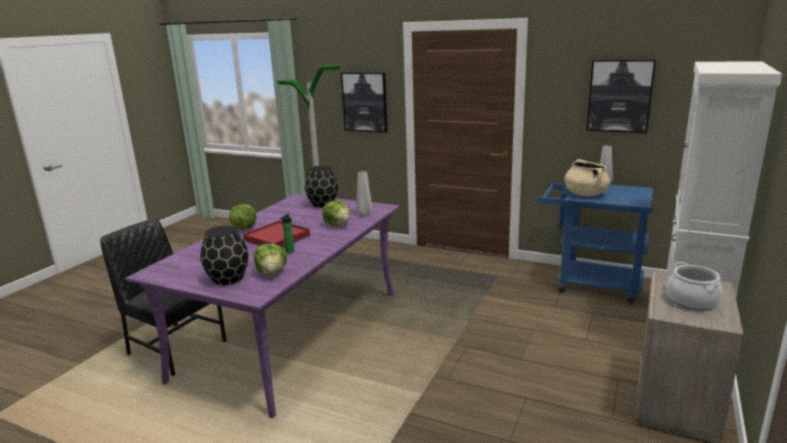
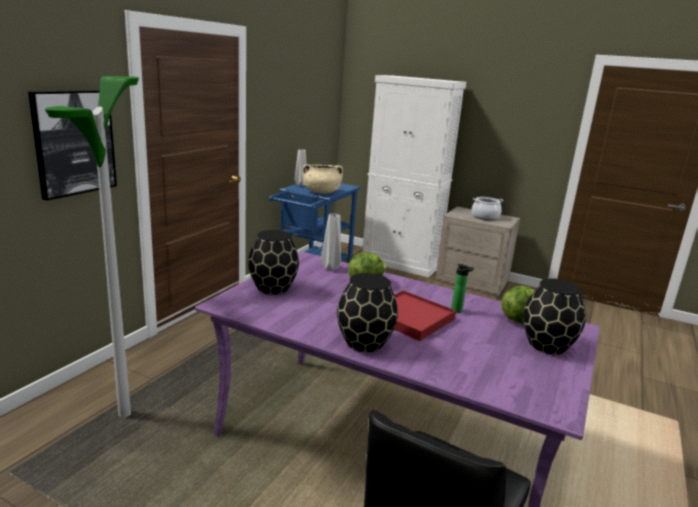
camera: 90 degrees left, 0 degrees up
(244, 228) = (365, 343): lettuce -> black vase
(620, 96) = (297, 105): picture -> none

